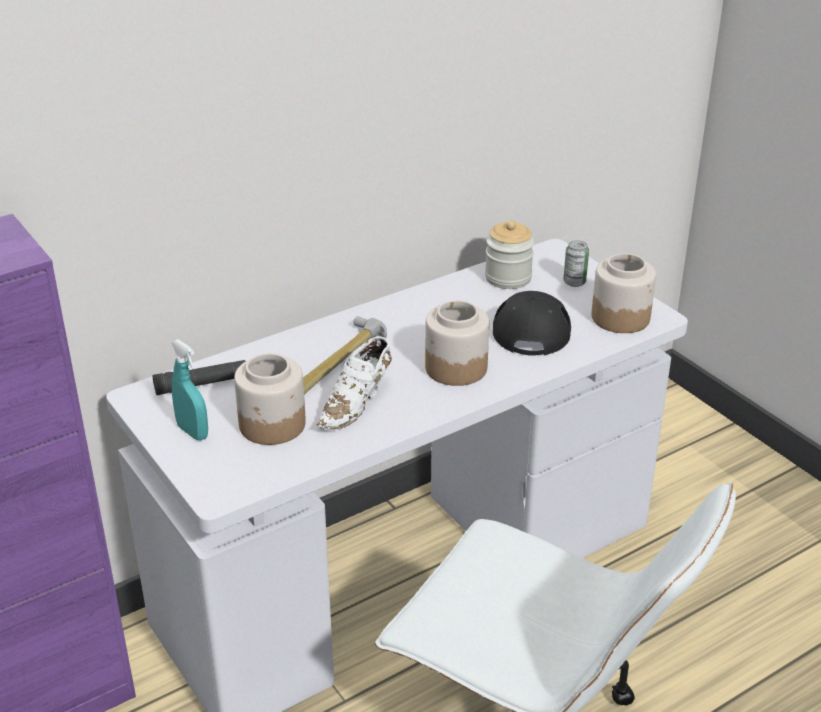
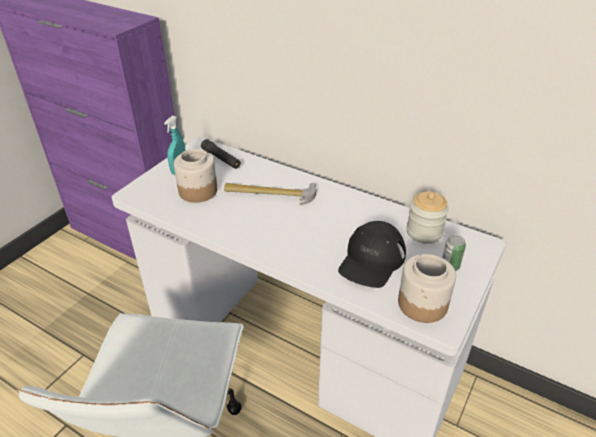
camera: 65 degrees right, 5 degrees up
(357, 404) = (233, 213): white shoe -> none
(455, 368) = (296, 240): jar -> none
(532, 326) = (372, 260): black cap -> black cap turned 135 degrees clockwise

